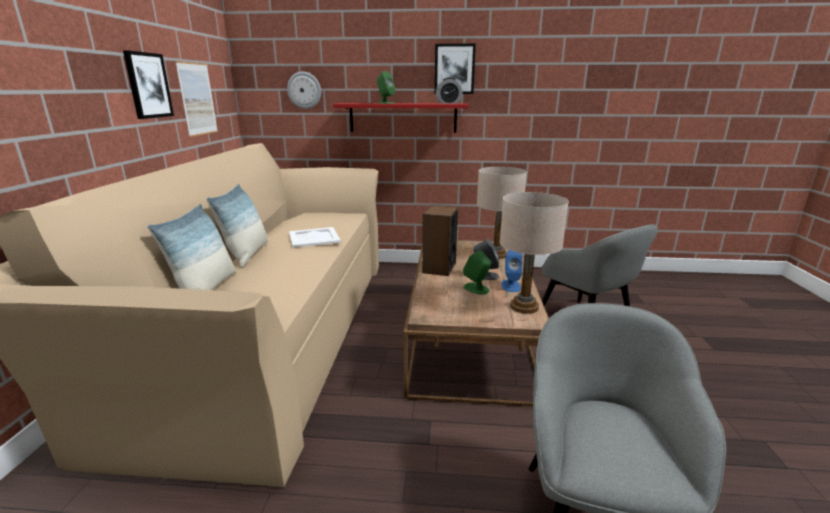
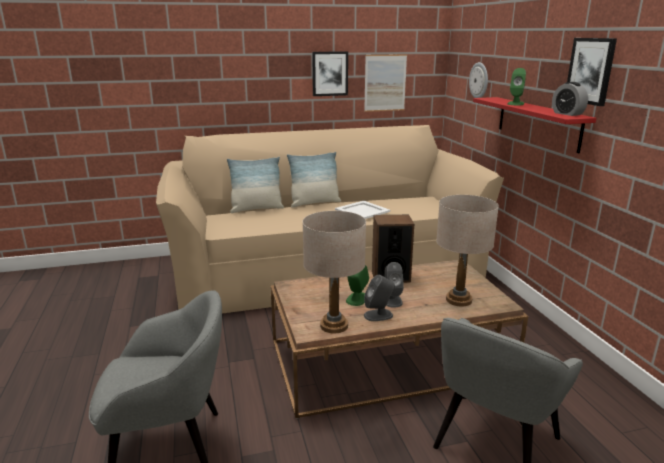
camera: 70 degrees right, 0 degrees up
(510, 285) = (378, 315): blue speaker -> grey speaker

